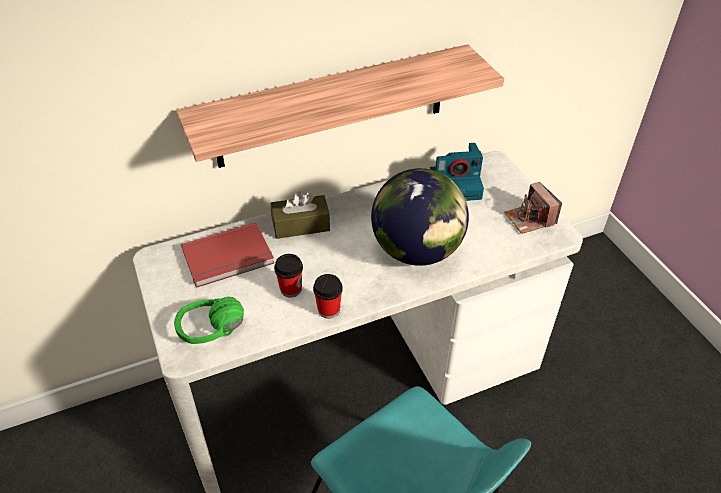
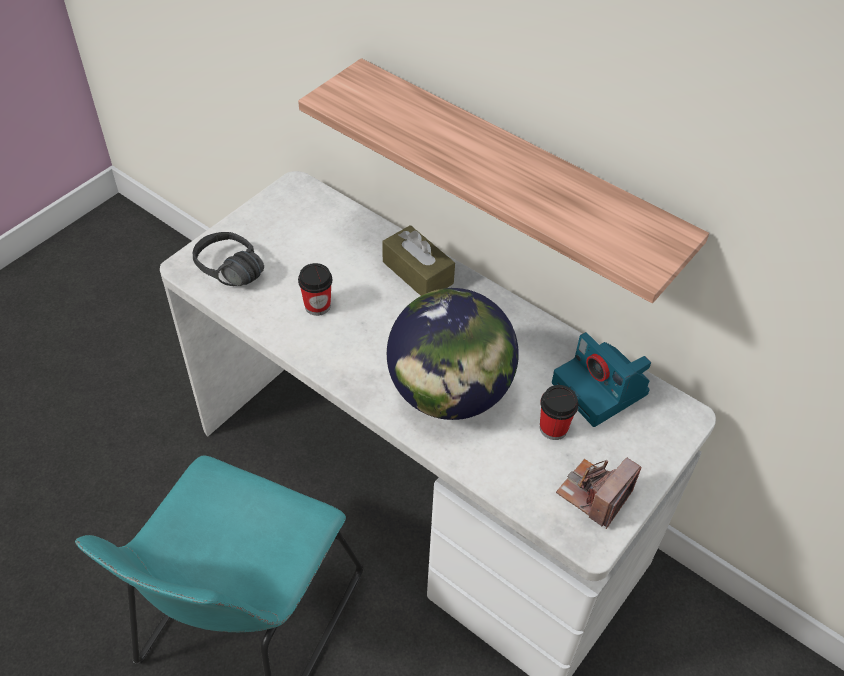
camera: 60 degrees right, 5 degrees up
(214, 336) = (222, 276): green headphones -> black headphones
(229, 258) = (330, 239): red book -> none
(329, 310) = (307, 349): cup -> cup (553, 428)

